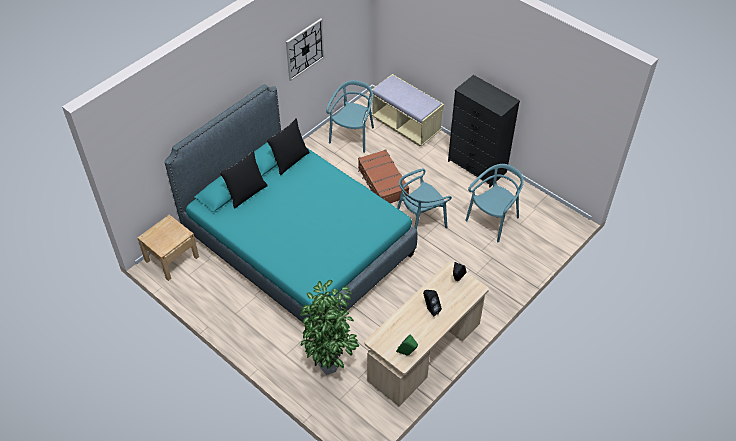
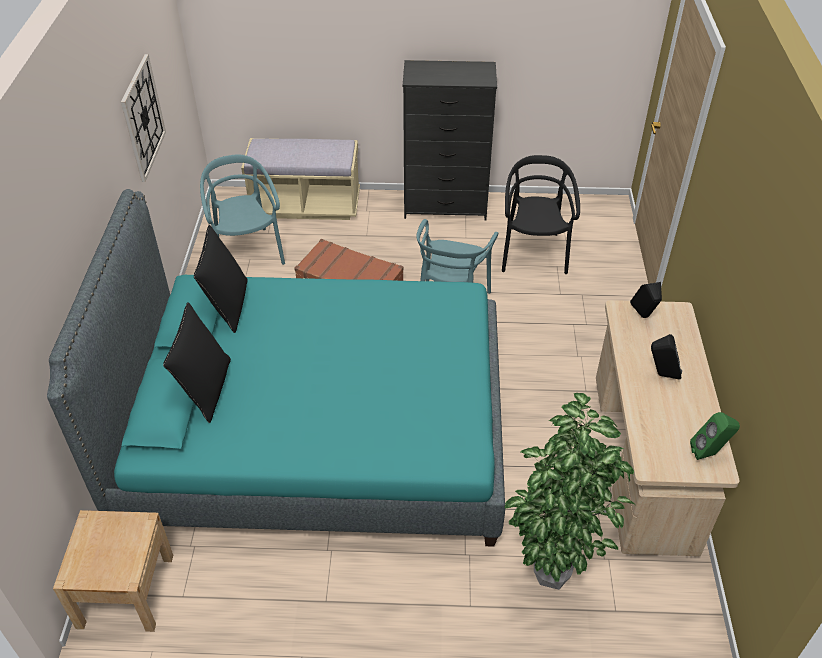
camera: 40 degrees left, 5 degrees down
(493, 221) = (533, 253): turquoise chair -> black chair

